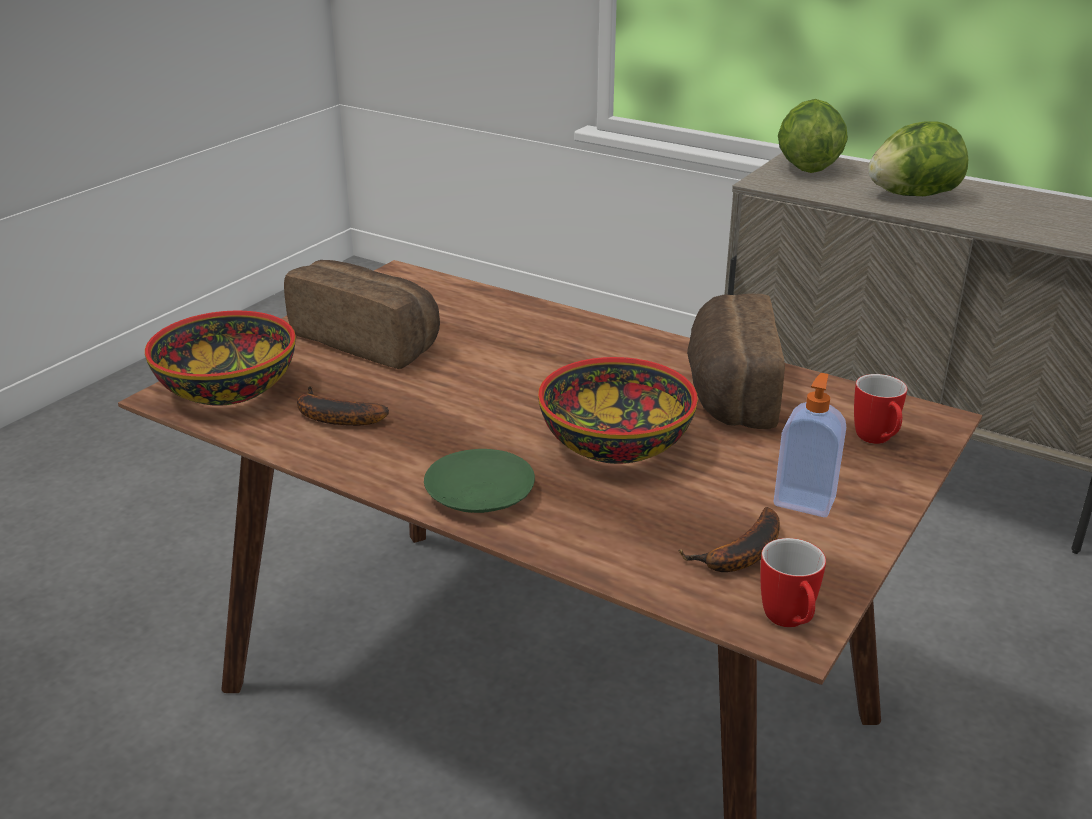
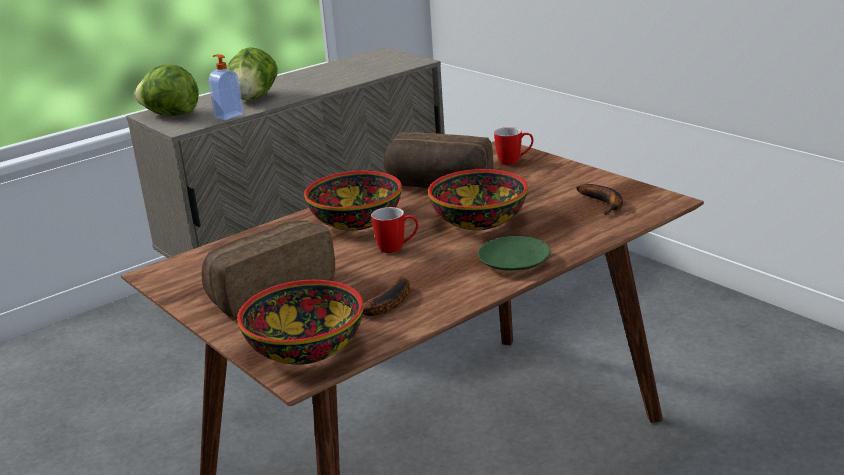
camera: 70 degrees left, 5 degrees down
(576, 355) = (357, 221): none -> bowl
(790, 623) = (663, 201): mug -> mug (397, 248)
(804, 501) = (562, 184): soap dispenser -> soap dispenser (228, 116)

